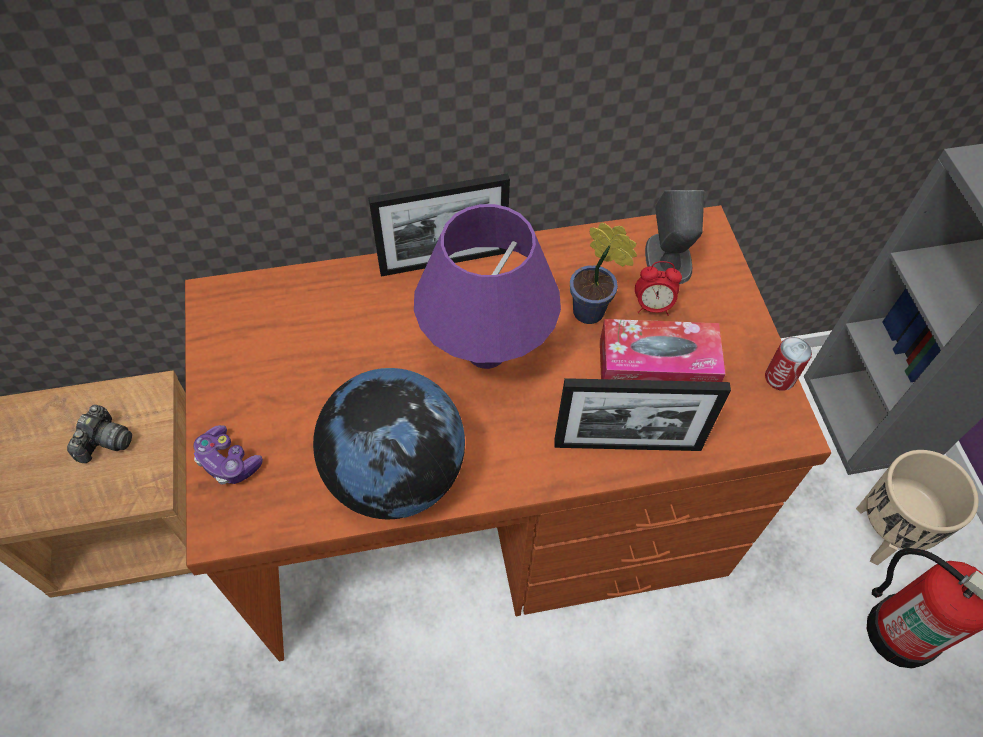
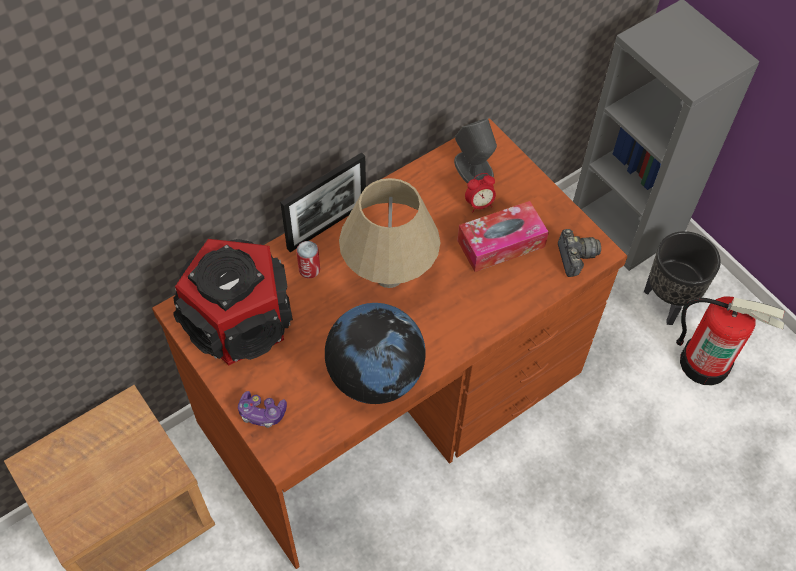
camera: 25 degrees left, 0 degrees up
(104, 442) = (114, 455): camera -> camera (575, 257)
(273, 337) = (241, 322): none -> speaker
(486, 351) = (389, 275): purple table lamp -> beige table lamp
(592, 313) = (443, 224): potted plant -> none
(627, 445) = (507, 300): picture frame -> none
(779, 378) = (578, 221): can -> can (309, 269)
(883, 534) = (668, 302): beige planter -> black planter

